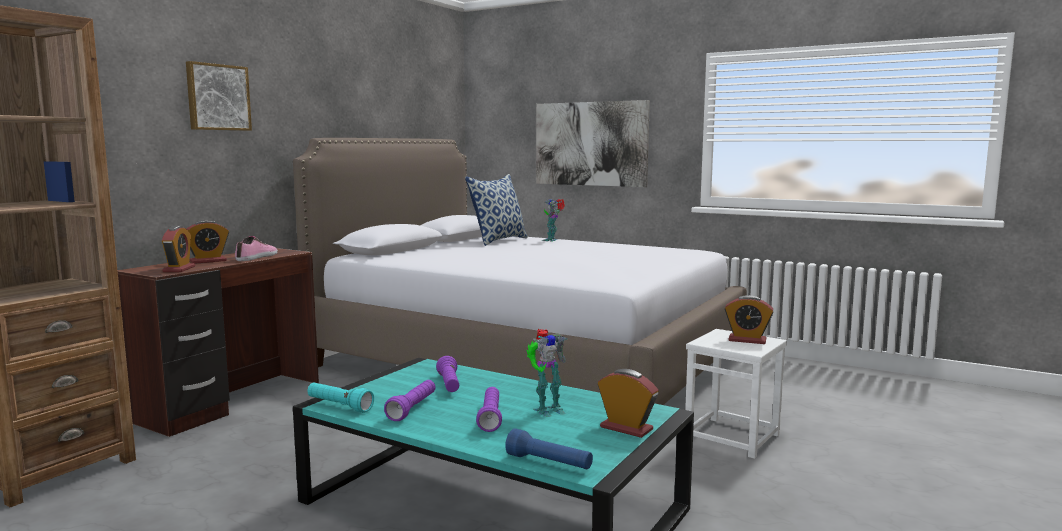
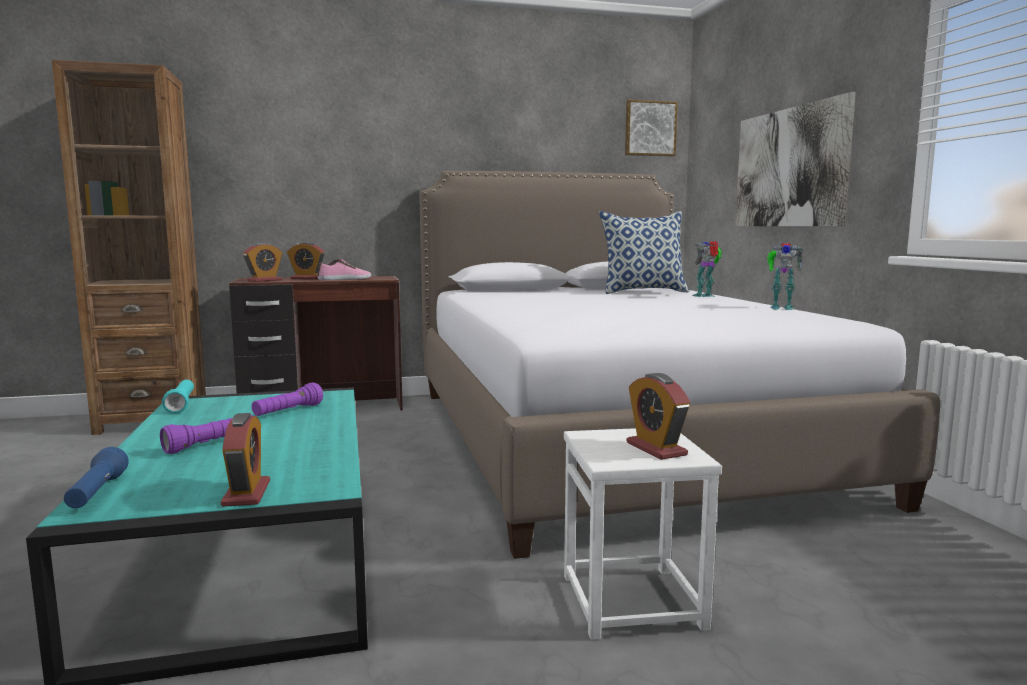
camera: 45 degrees right, 0 degrees up
(217, 97) = (344, 133): picture -> picture (649, 129)
(412, 409) = (203, 420): purple flashlight -> none
(547, 409) = (264, 453): toy robot -> toy robot (780, 308)

